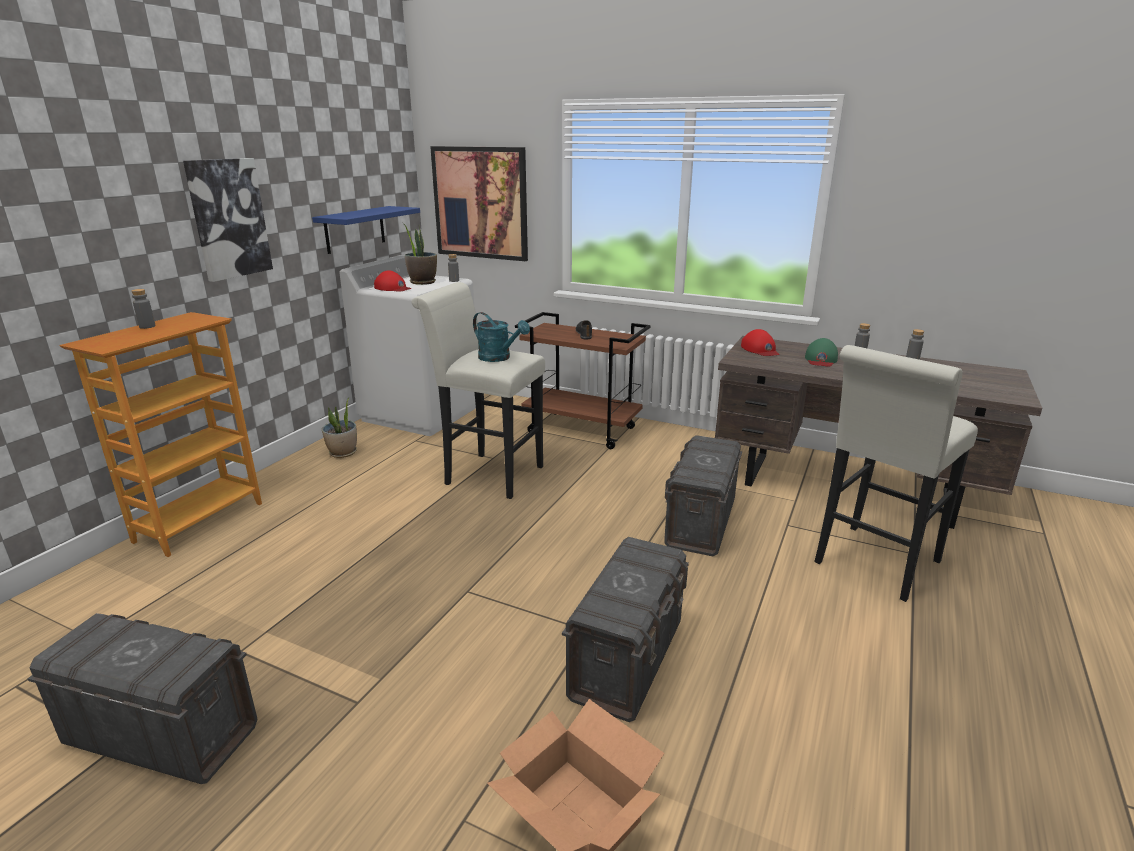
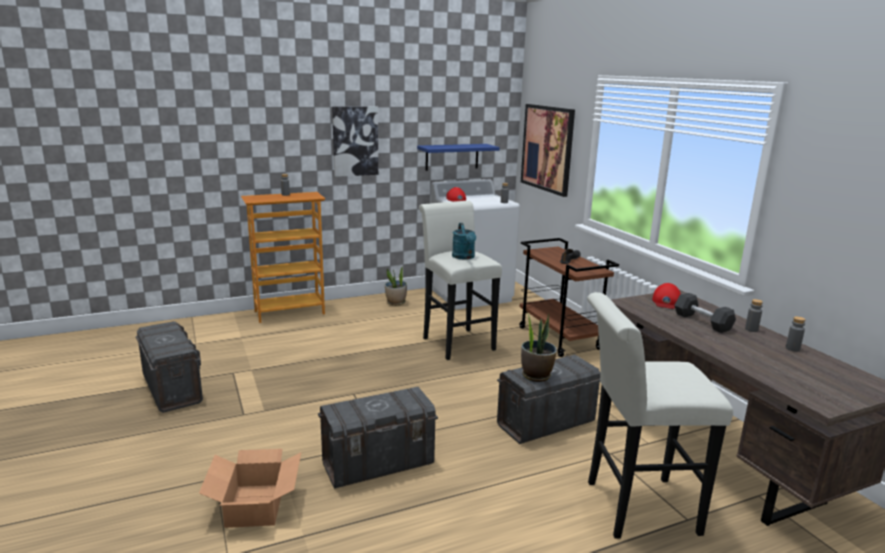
camera: 40 degrees right, 5 degrees down
(422, 282) = (482, 199): potted plant -> potted plant (536, 375)
(821, 359) = (702, 322): green cap -> grey dumbbell

